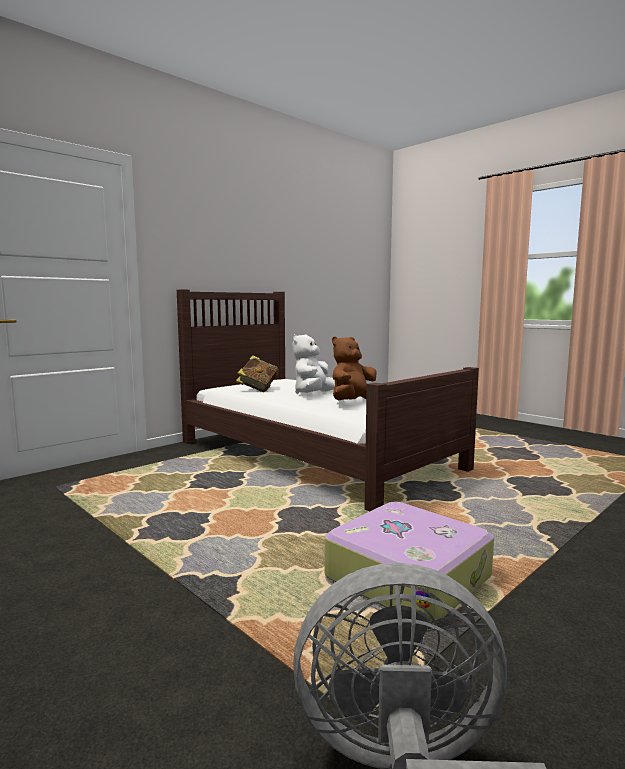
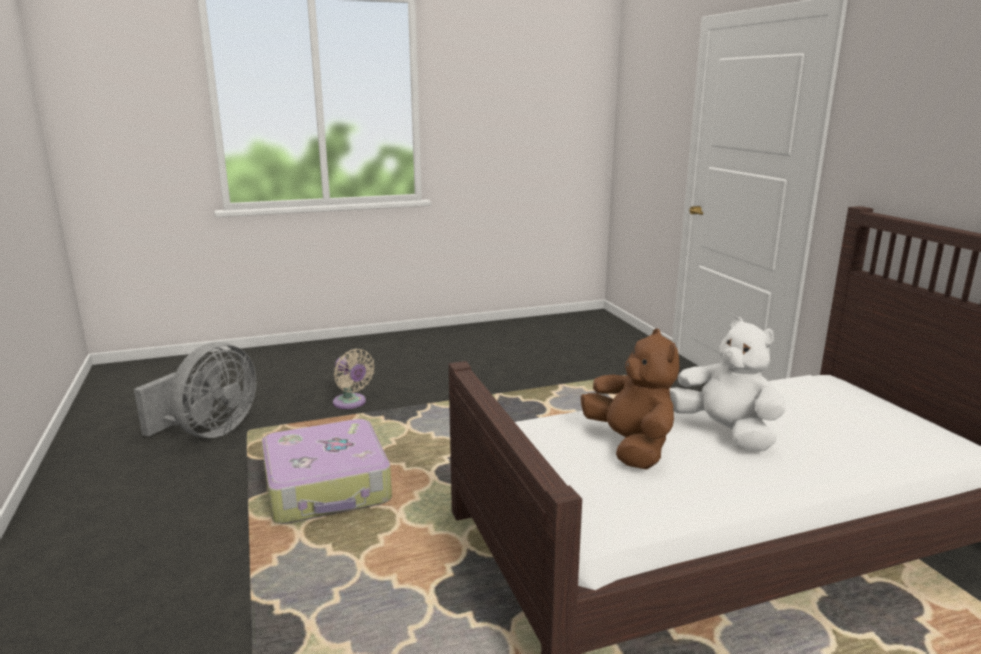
camera: 115 degrees right, 10 degrees up
(192, 647) = (351, 403): none -> beige fan
(258, 389) = (790, 401): book -> none

